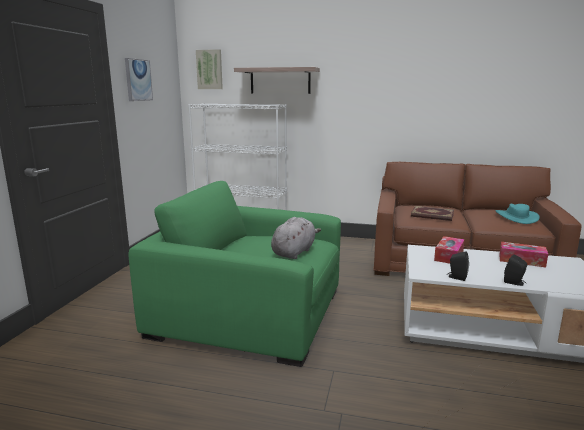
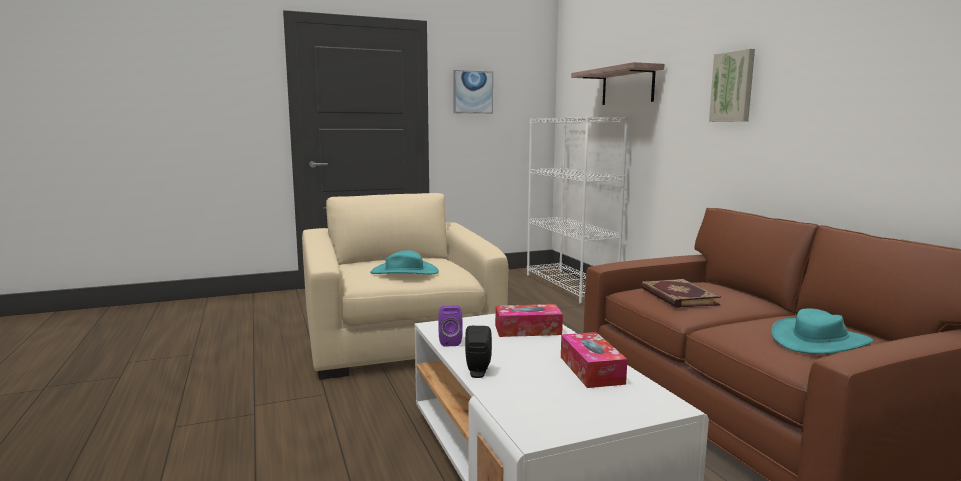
camera: 55 degrees right, 5 degrees down
(209, 69) = (575, 78): picture -> picture (733, 87)
(250, 312) = (399, 335): green armchair -> beige armchair
(294, 252) = (404, 272): grey plush toy -> turquoise hat
(456, 277) = (449, 341): black speaker -> purple speaker

